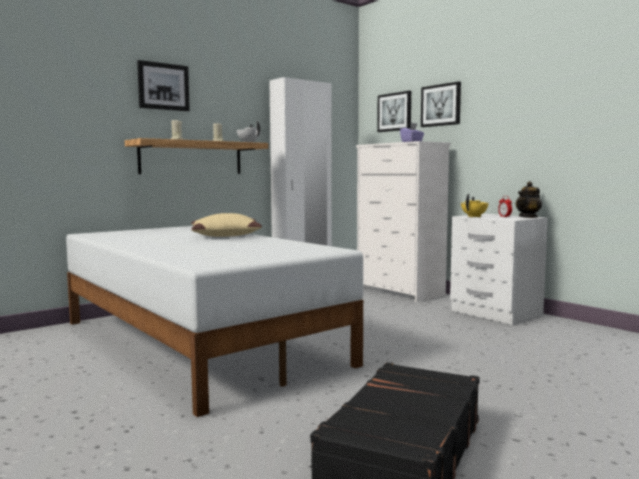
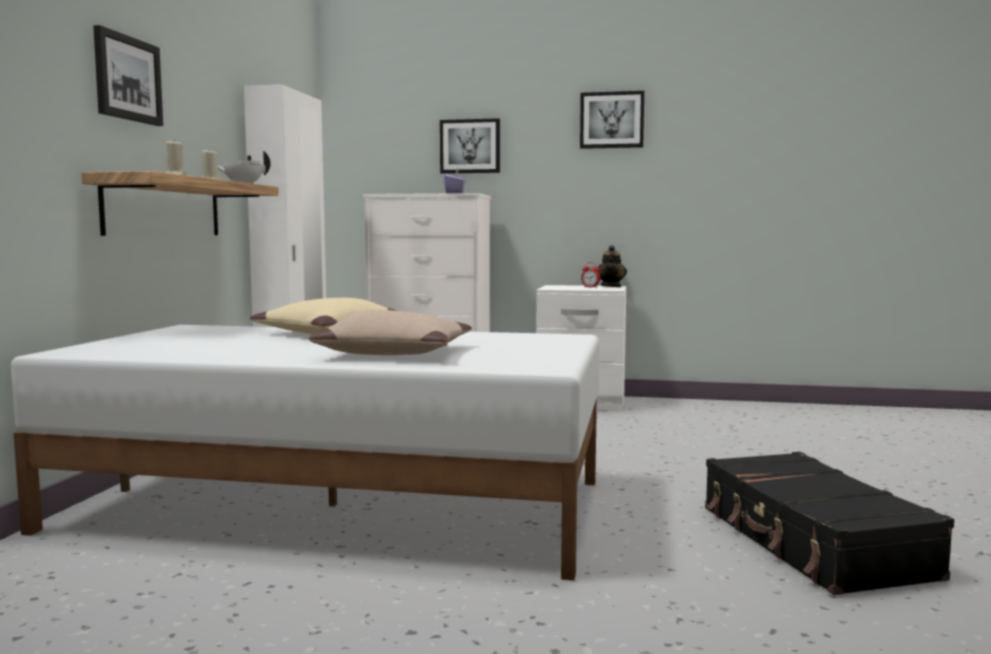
camera: 40 degrees left, 0 degrees up
(190, 248) = (396, 353): none -> beige pillow
(395, 112) = (392, 149): picture -> picture (612, 120)
(474, 216) = (562, 288): yellow teapot -> none

